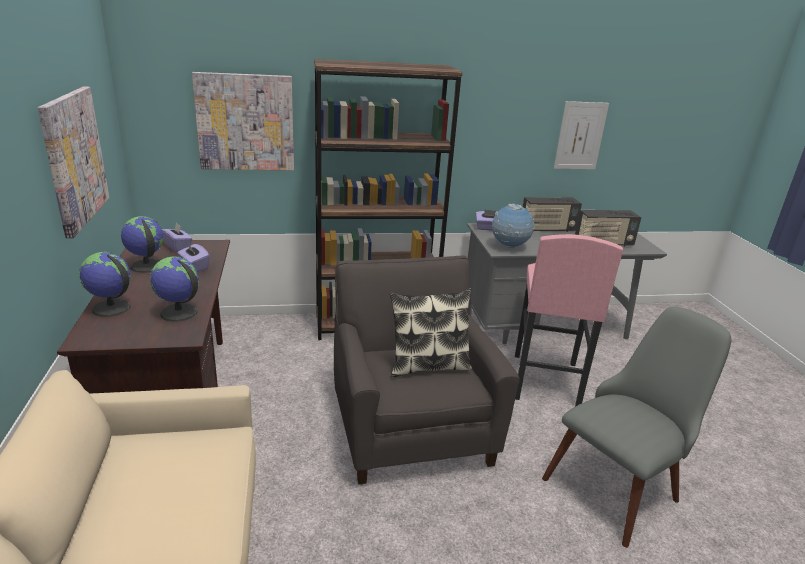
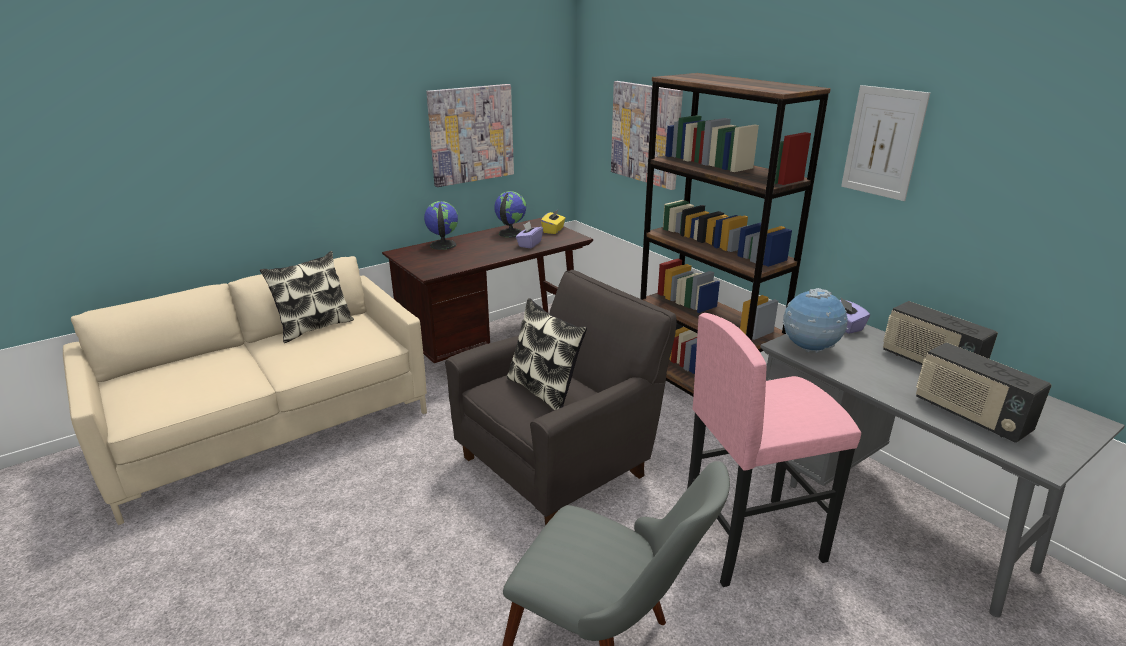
camera: 65 degrees right, 0 degrees up
(102, 489) = (314, 327): none -> pillow
(178, 247) = (553, 230): purple tissue box -> yellow tissue box
(178, 313) = (457, 261): globe -> none
(580, 136) = (1045, 230): picture -> picture (883, 142)

